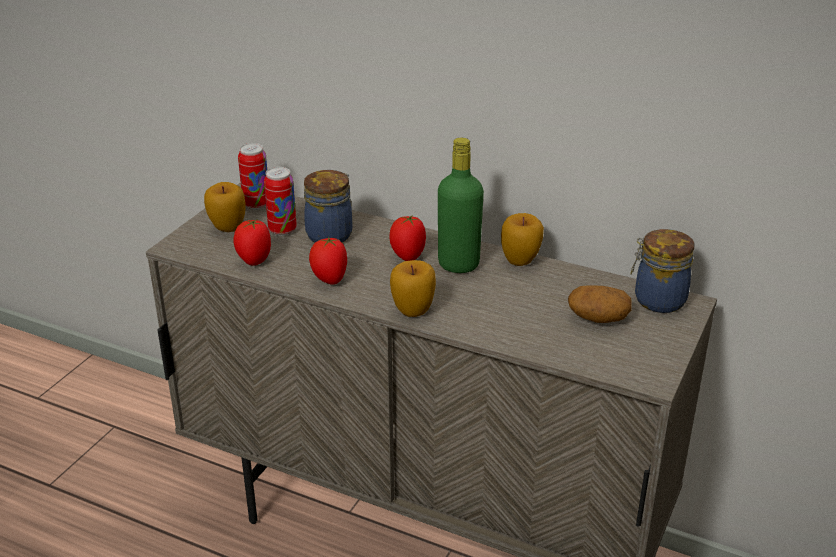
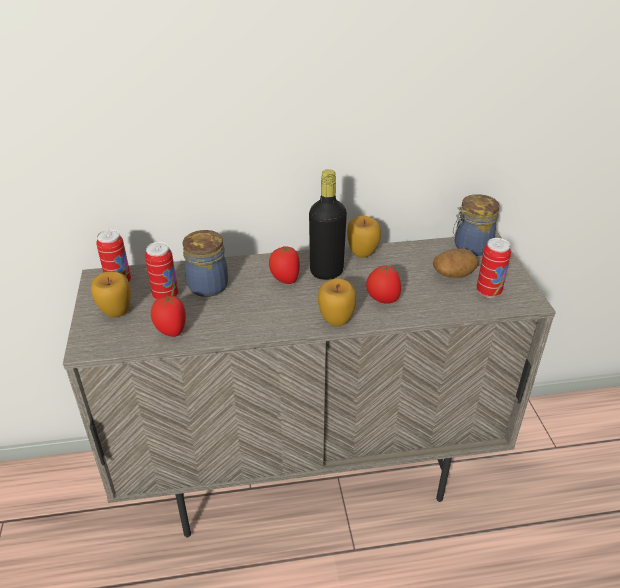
camera: 35 degrees left, 5 degrees up
(329, 279) = (249, 322): tomato -> tomato (382, 300)
(458, 264) = (326, 272): green bottle -> black bottle
(614, 350) = (488, 292): none -> can

